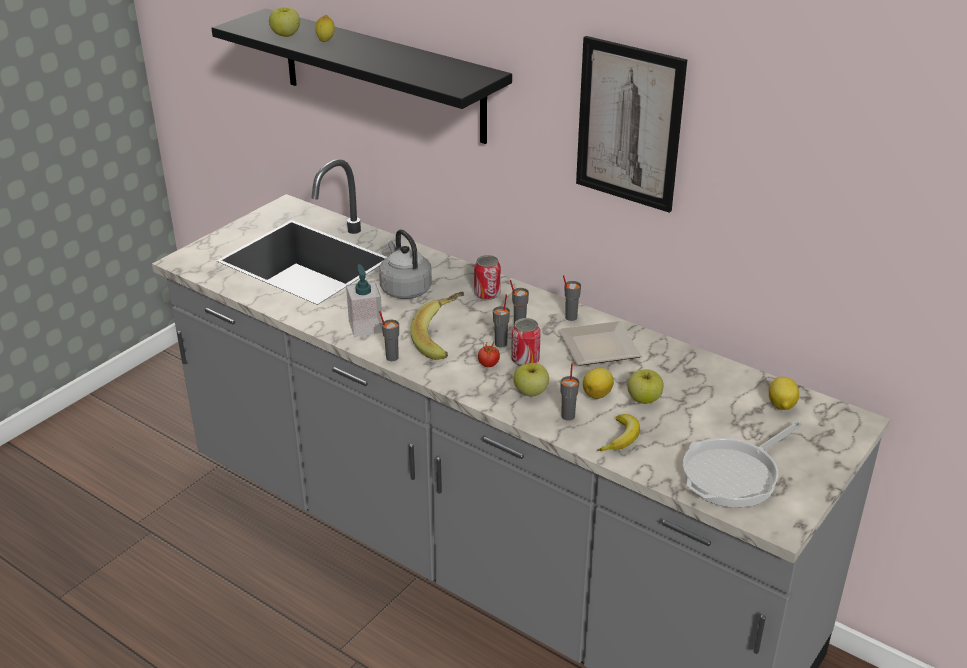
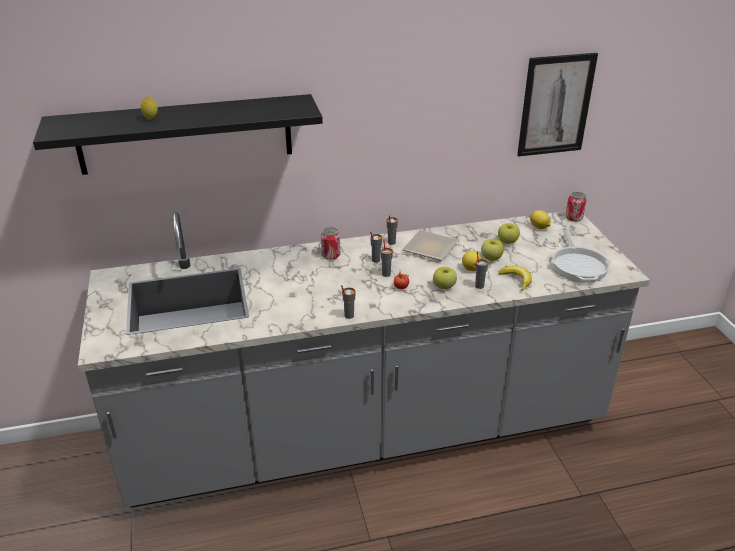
camera: 50 degrees left, 0 degrees up
(286, 35) = (110, 125): apple -> apple (507, 242)
(365, 327) = (302, 310): soap dispenser -> none
(404, 289) = (282, 278): grey kettle -> none
(443, 340) = (356, 290): banana -> none
(525, 360) = (412, 274): can -> can (573, 218)
(629, 124) = (406, 100): picture -> picture (555, 105)

